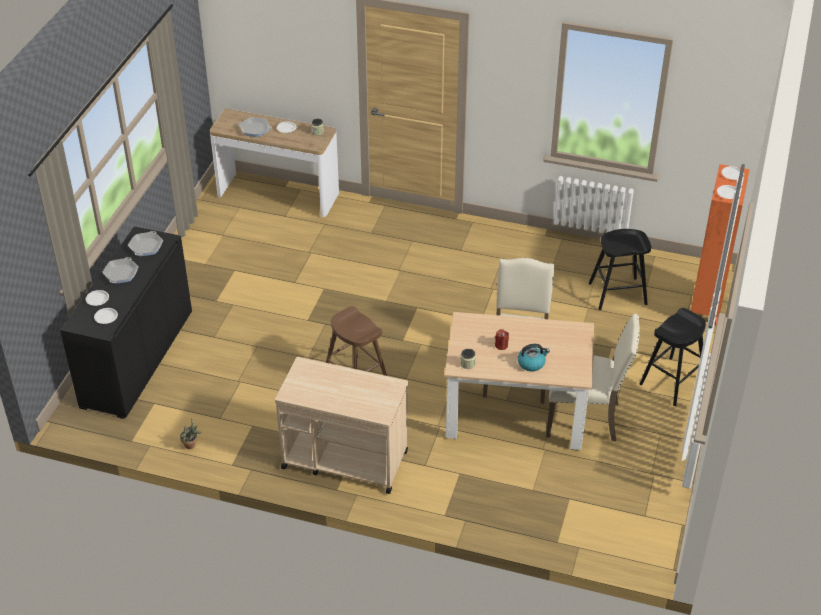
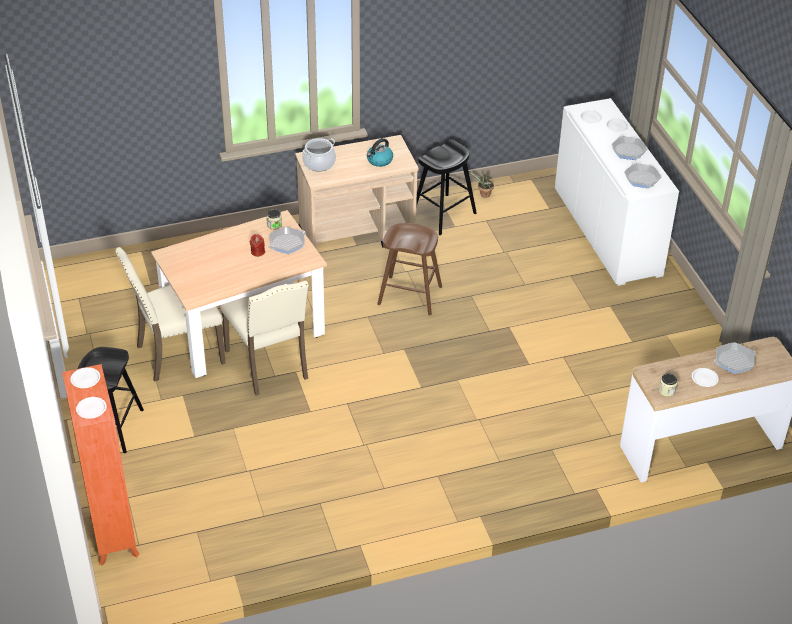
camera: 145 degrees right, 0 degrees up
(137, 358) = (607, 231): black cabinet -> white cabinet
(378, 402) = (319, 163): none -> cooking pot
(471, 342) = (287, 243): none -> frying pan
(531, 363) = (218, 248): kettle -> kettle (379, 160)
(617, 294) = (225, 504): black stool -> black stool (443, 214)

